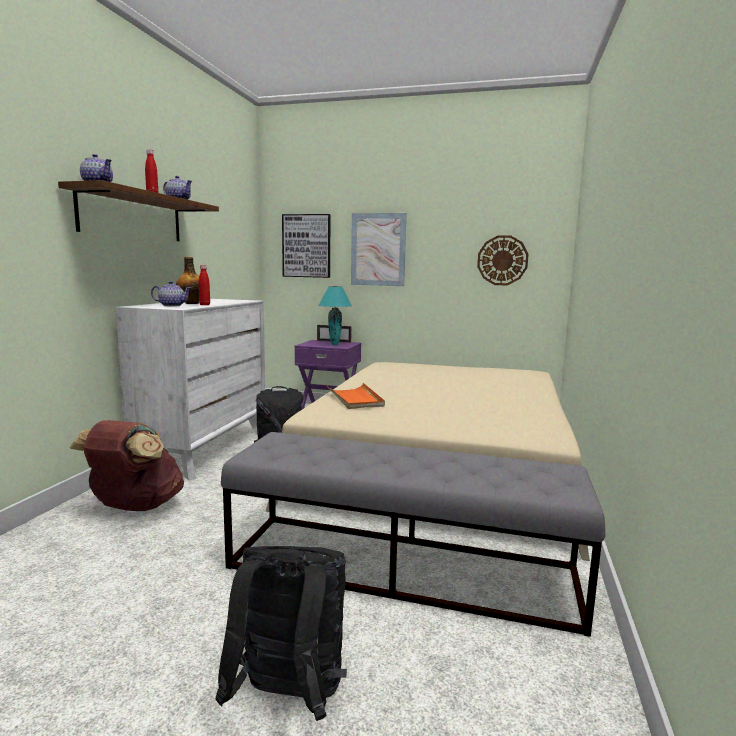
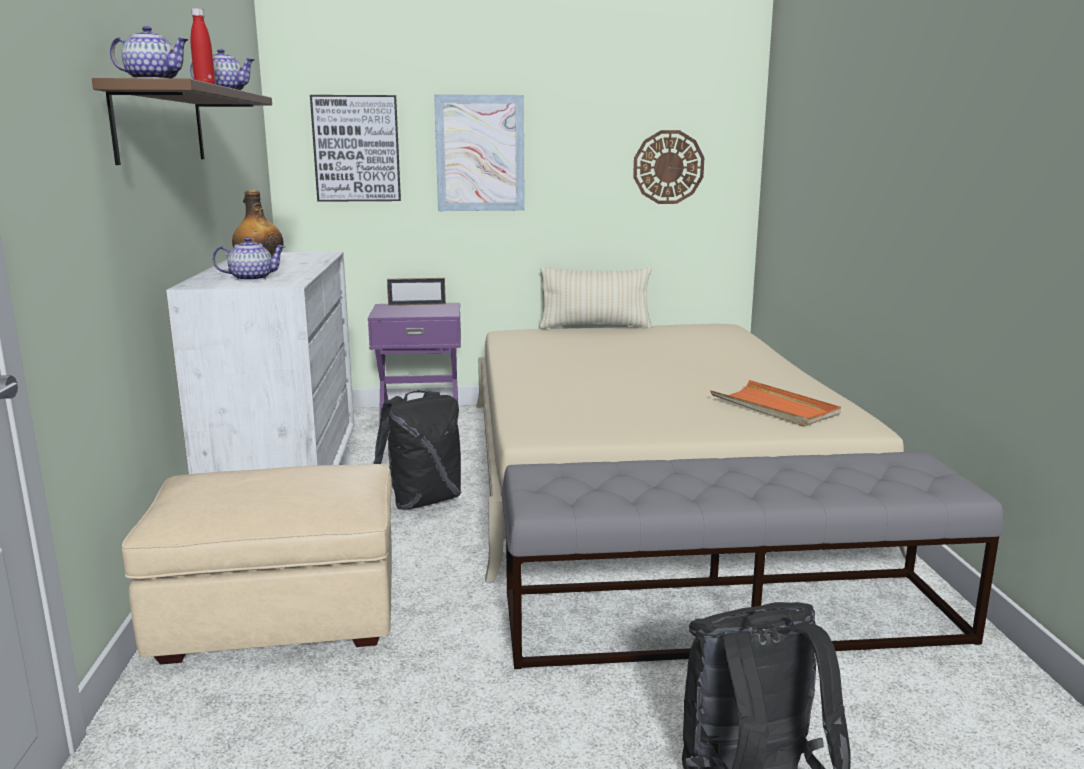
camera: 20 degrees left, 5 degrees up
(135, 507) = (279, 616): brown backpack -> beige ottoman
(204, 305) = (295, 271): red bottle -> none
(335, 344) = (428, 310): turquoise table lamp -> none
(355, 398) = (553, 397): orange tray -> orange tray (774, 408)
(443, 365) = (595, 327): none -> beige pillow

